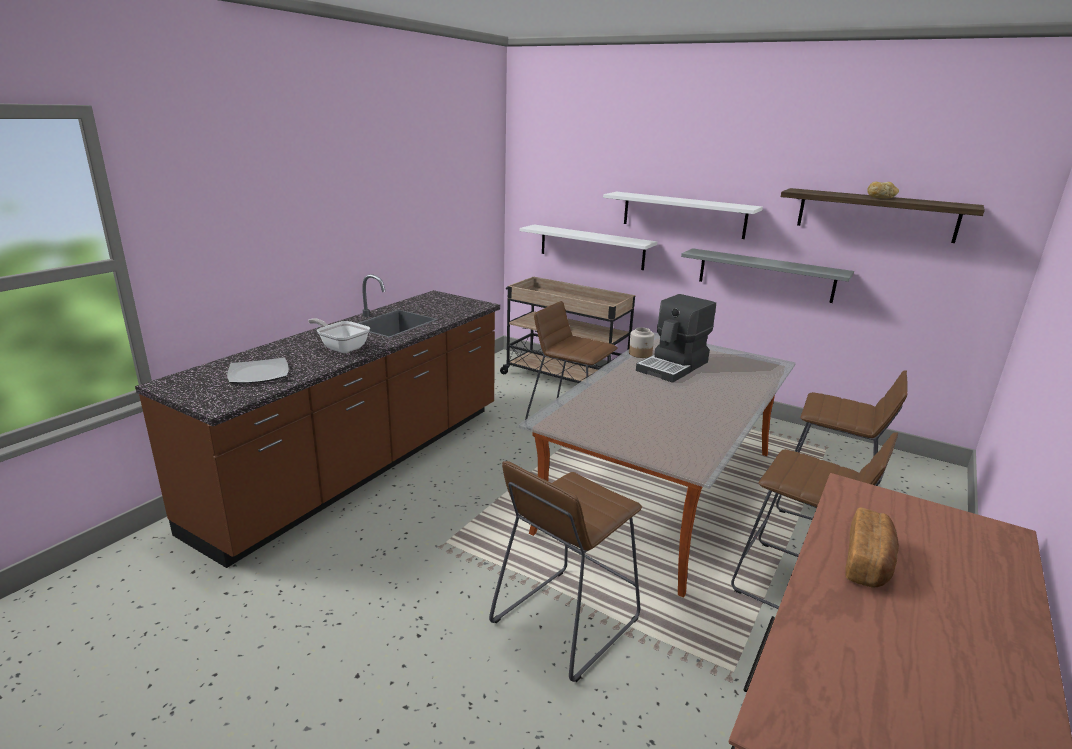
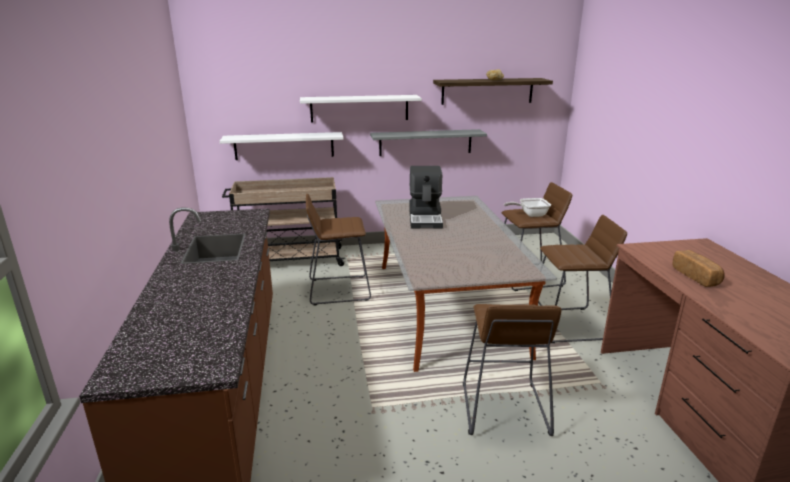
camera: 40 degrees left, 0 degrees up
(258, 374) = (190, 330): plate -> none
(341, 347) = (216, 281): frying pan -> frying pan (530, 214)
(640, 354) = (394, 217): jar -> none

